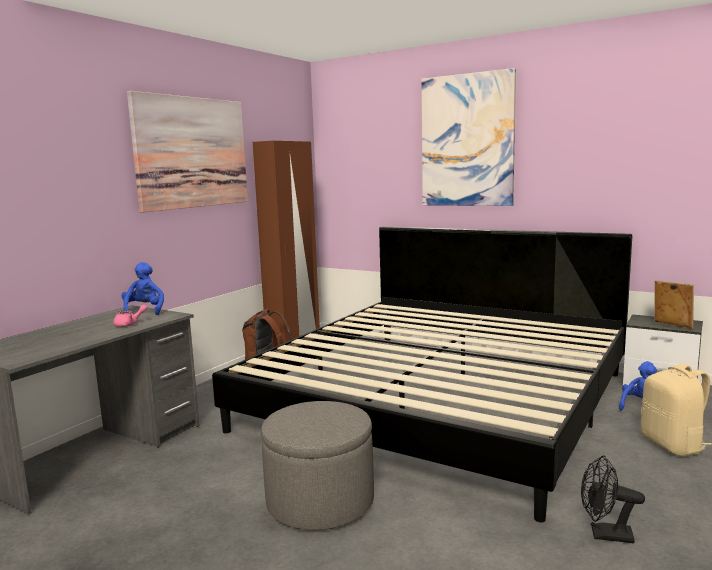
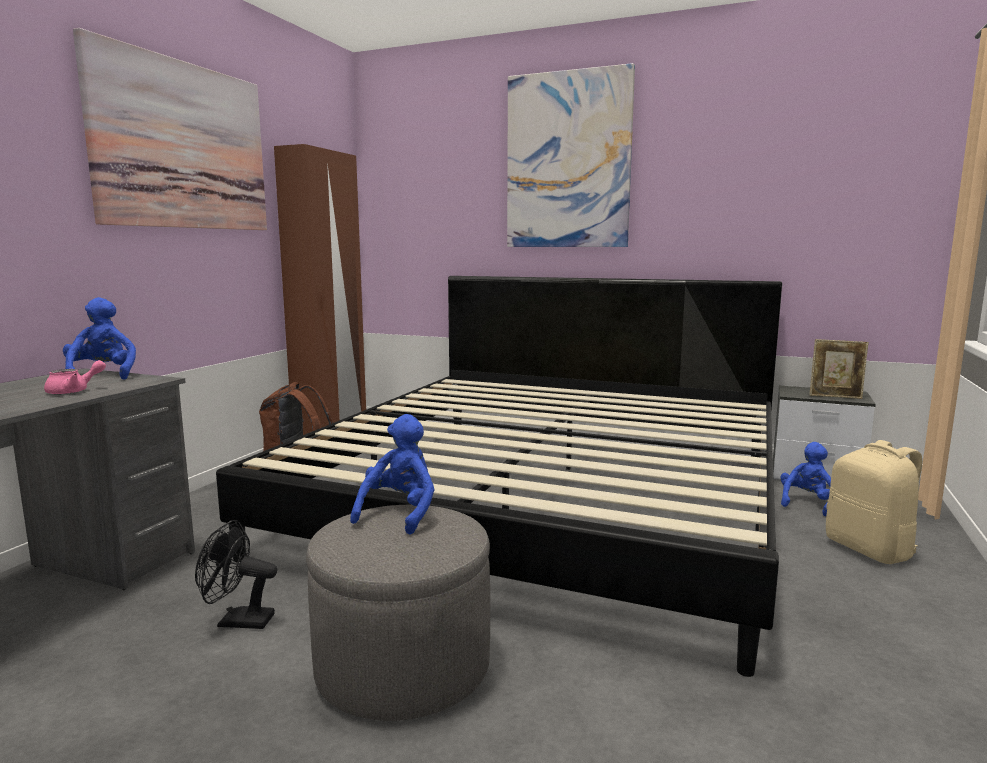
camera: 10 degrees left, 0 degrees up
(319, 406) = (400, 513): none -> blue plush toy
(605, 535) = (848, 690): black fan -> black fan (237, 621)
(671, 325) = (835, 397): picture frame -> picture frame turned 150 degrees clockwise

